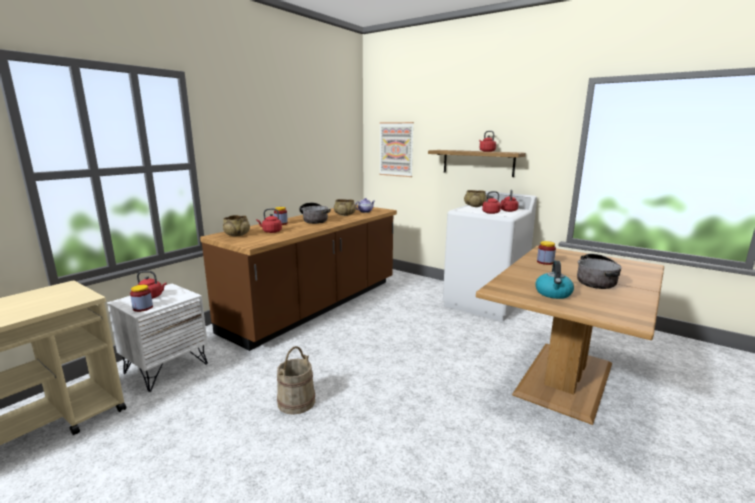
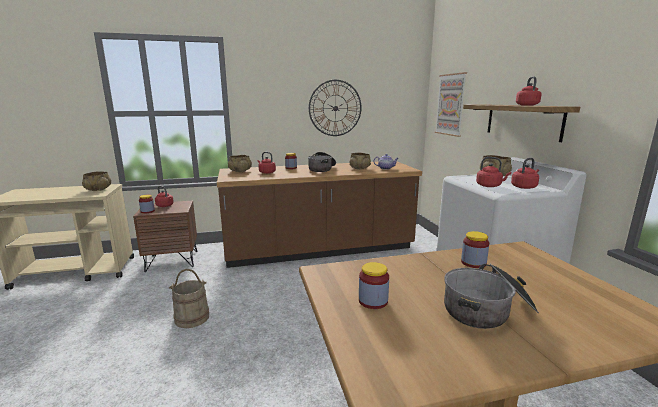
camera: 40 degrees right, 0 degrees up
(61, 294) = (98, 189): none -> beige bowl
(166, 368) = (172, 261): white nightstand -> brown nightstand
(297, 155) = (335, 108): none -> wall clock
(553, 293) = (373, 301): kettle -> jar

